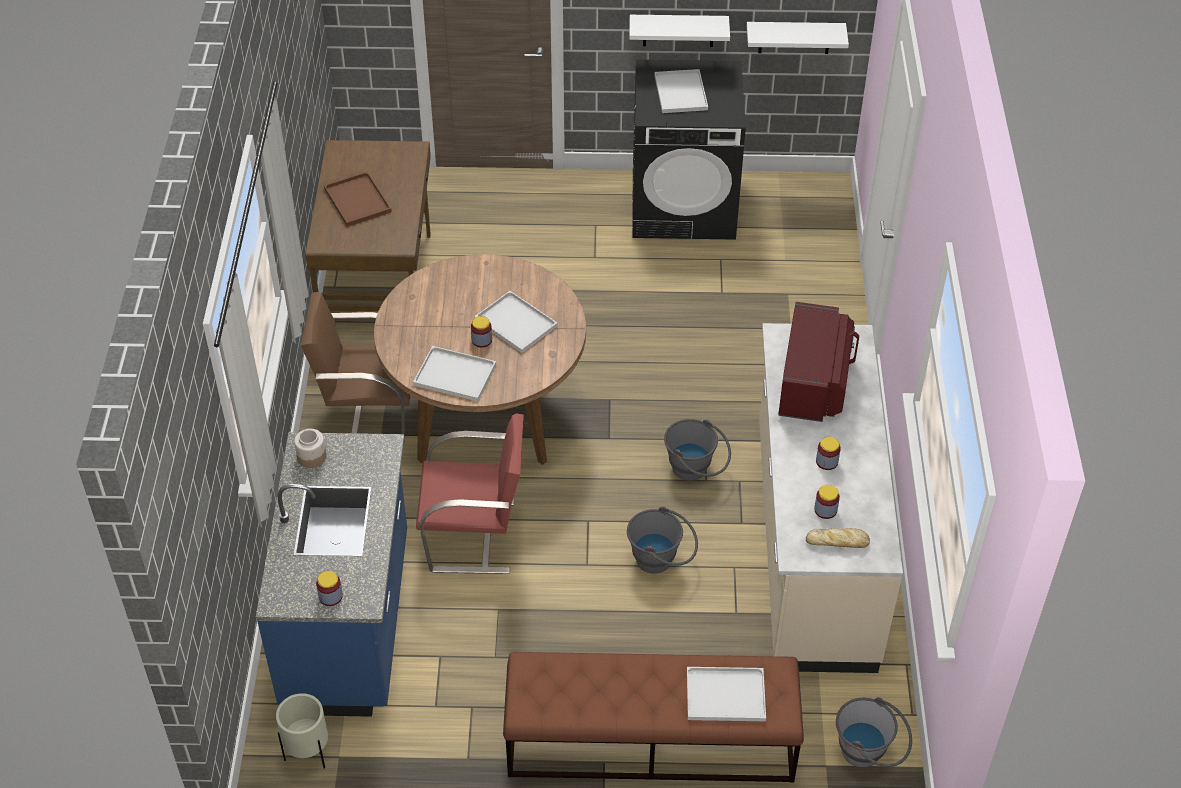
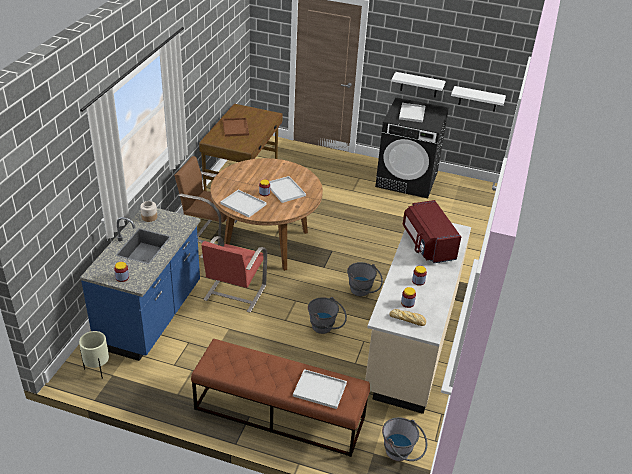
camera: 15 degrees right, 10 degrees down
(475, 536) = (234, 293): red chair -> red chair turned 90 degrees clockwise
(814, 382) = (427, 244): red microwave -> red microwave turned 135 degrees clockwise

